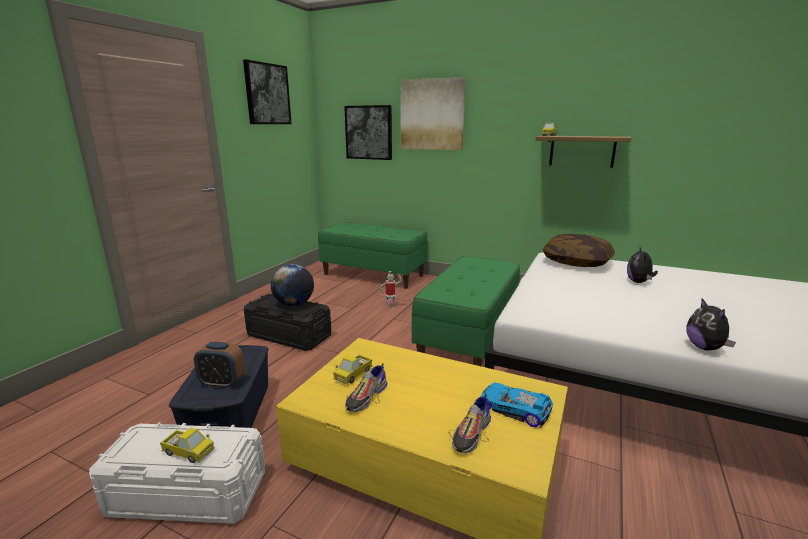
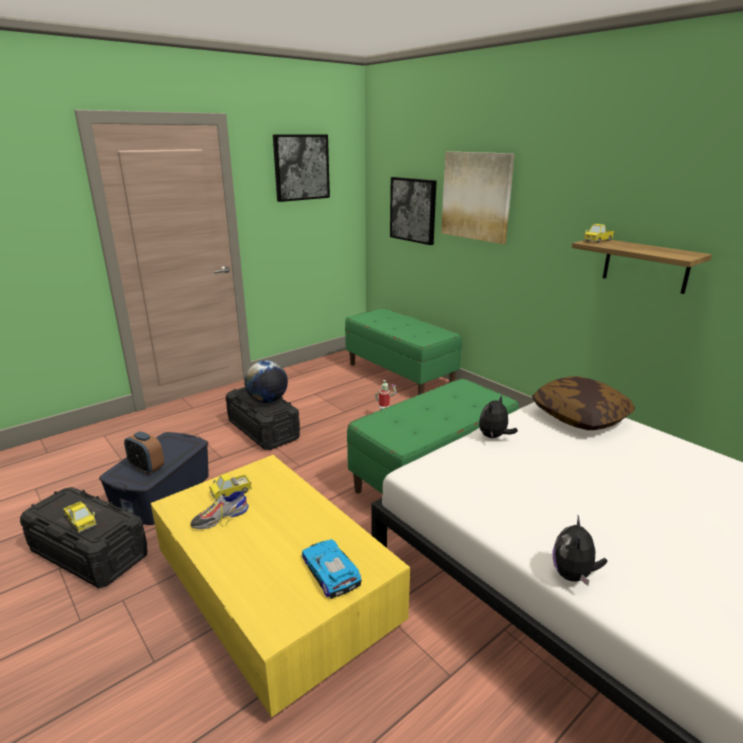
camera: 25 degrees right, 5 degrees up
(188, 493) = (89, 552): white storage box -> black storage box
(471, 434) = (266, 582): shoe -> none
(639, 282) = (623, 464): plush toy -> plush toy (494, 437)

